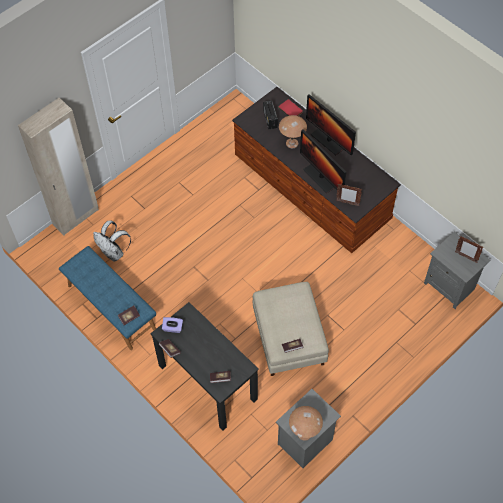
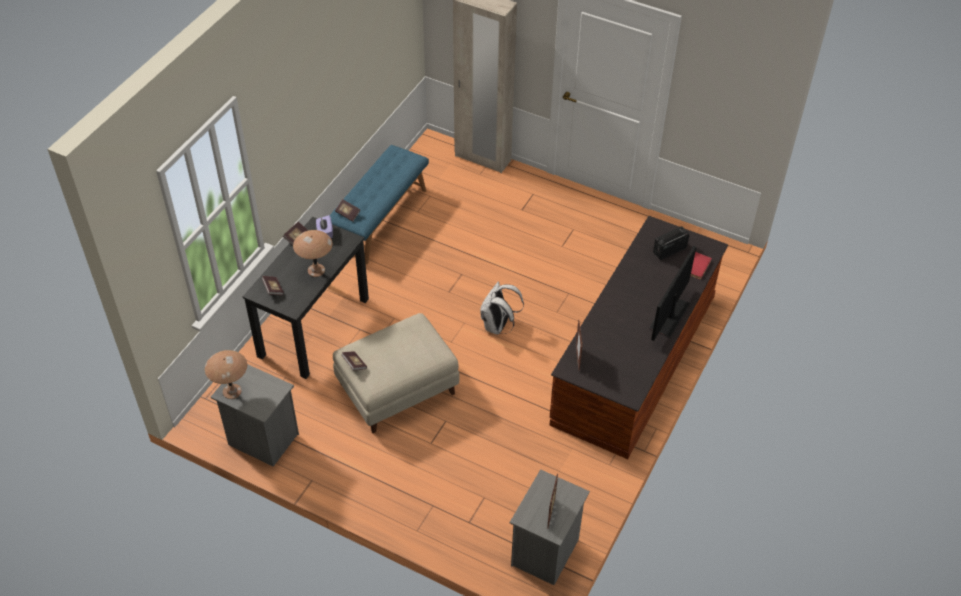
camera: 70 degrees right, 10 degrees down
(114, 253) = (450, 202): white backpack -> white backpack (498, 326)
(292, 143) = (643, 280): brown table lamp -> brown table lamp (316, 270)
(321, 177) = (605, 322): monitor -> none

